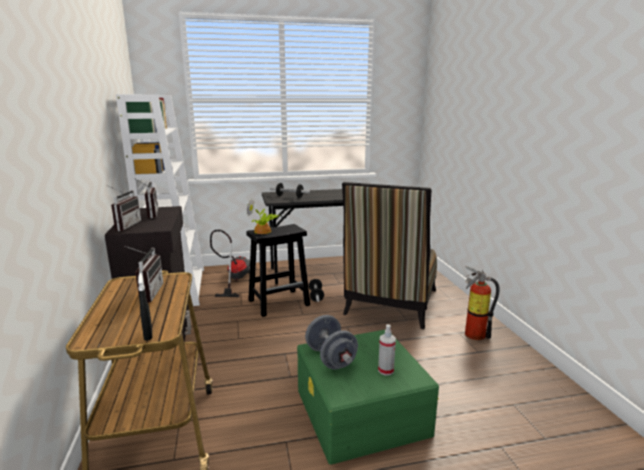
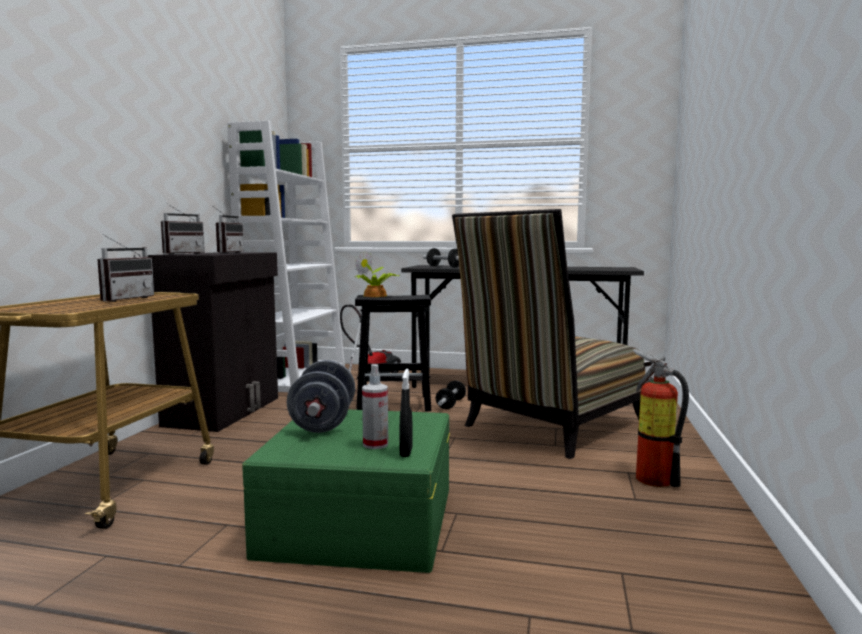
camera: 25 degrees right, 10 degrees down
(148, 335) = (49, 310): black spray bottle -> black spray bottle (406, 452)

